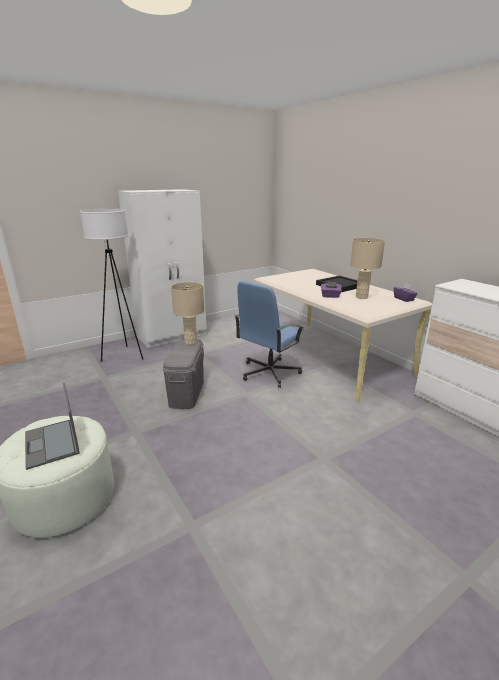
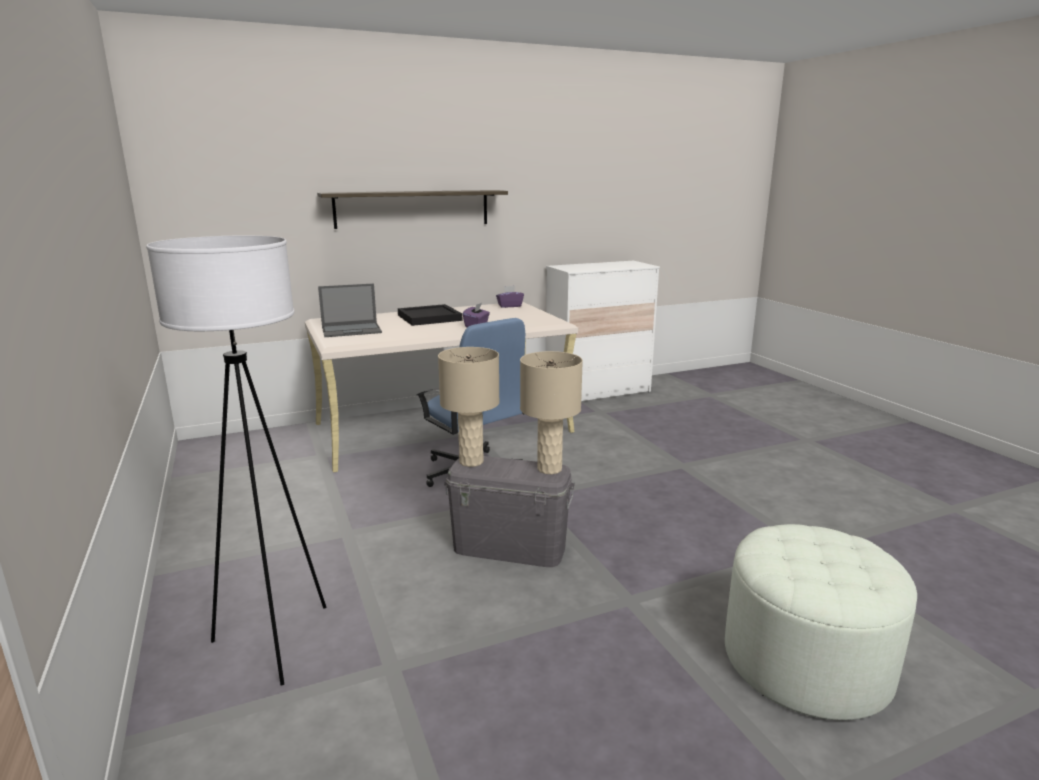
camera: 80 degrees left, 5 degrees down
(52, 443) = (831, 553): laptop -> laptop (352, 330)
(172, 335) = (212, 564): white wardrobe -> none
(361, 297) = (491, 316): beige table lamp -> beige table lamp (549, 469)
(373, 213) = (412, 208): none -> shelf

